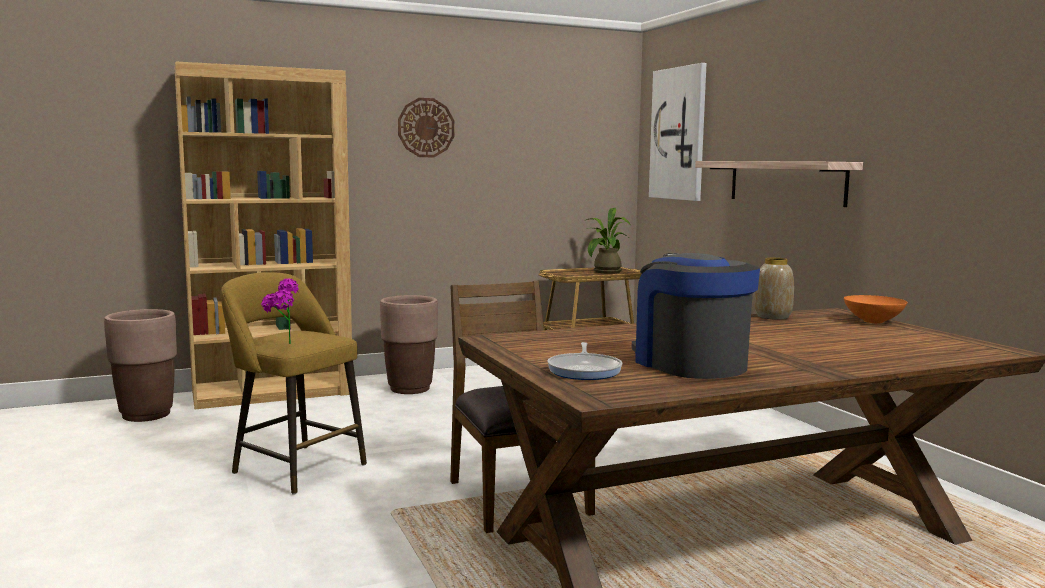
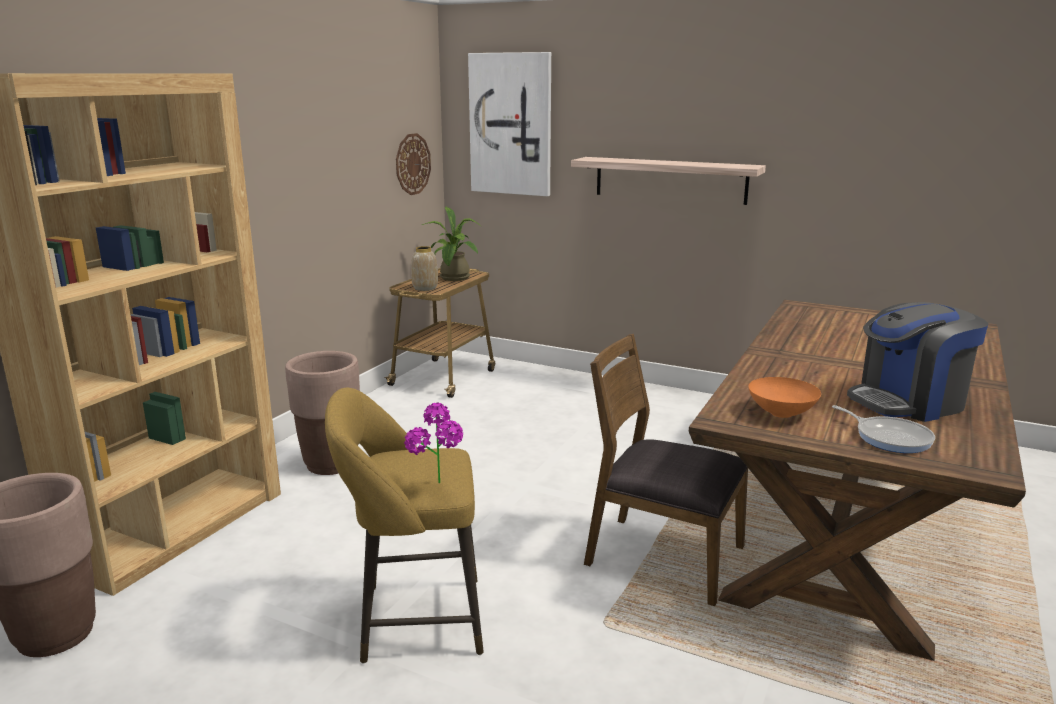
camera: 40 degrees left, 10 degrees up
(426, 127) = (269, 135): wall clock -> wall clock (412, 164)
(689, 363) = (909, 402): coffee machine -> coffee machine turned 45 degrees counterclockwise
(772, 317) = (788, 323): vase -> vase (425, 288)
(872, 321) = (846, 312): orange bowl -> orange bowl (780, 413)

